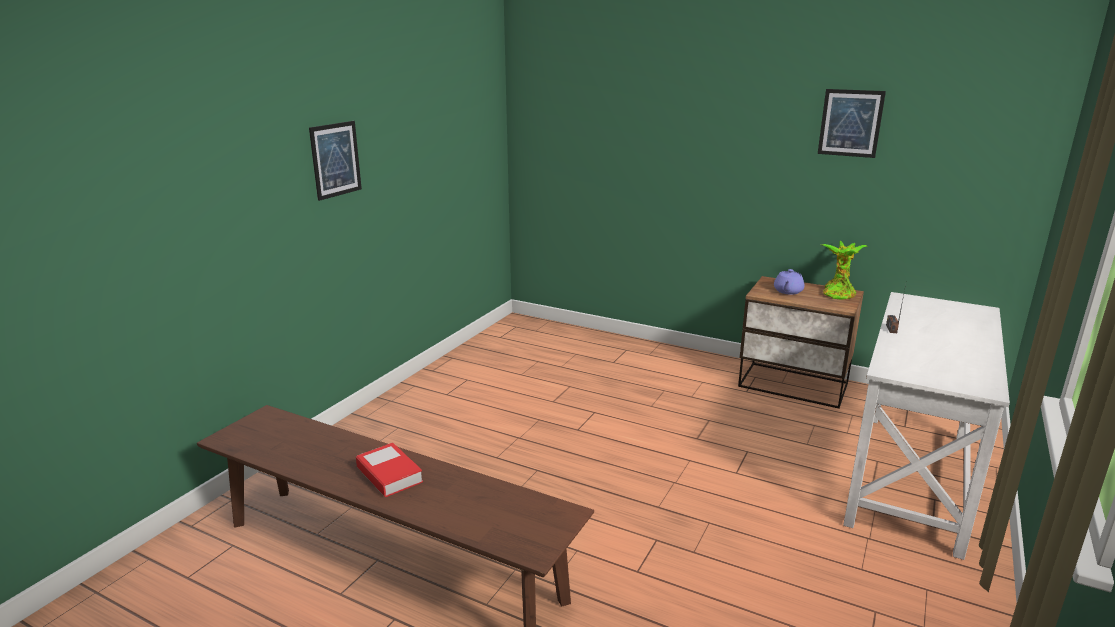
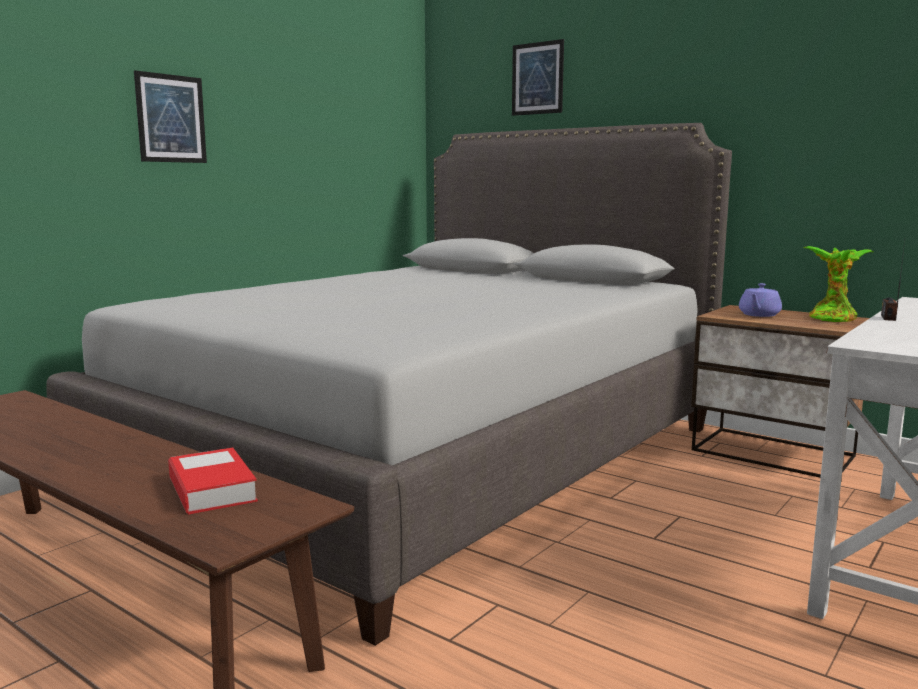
camera: 10 degrees right, 10 degrees down
(389, 475) = (101, 453): book -> book (212, 489)
(552, 410) = (425, 457): none -> grey bed
(850, 123) = (841, 85): picture -> picture (537, 78)

